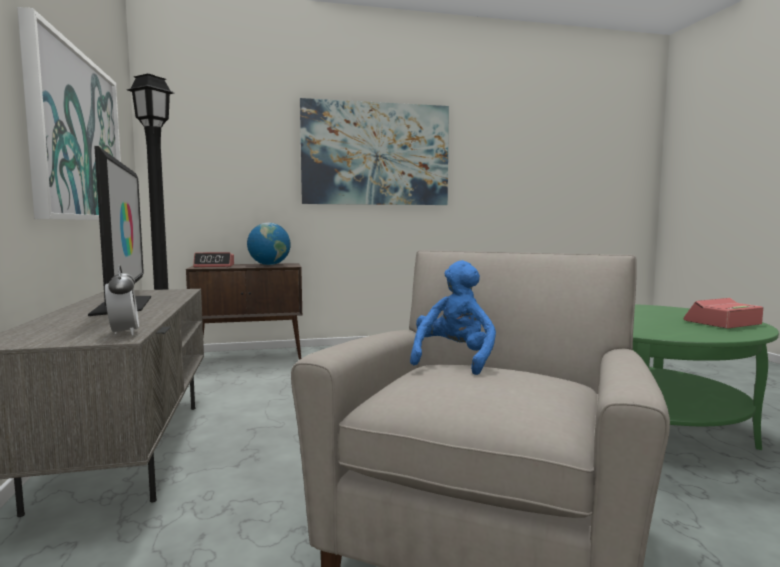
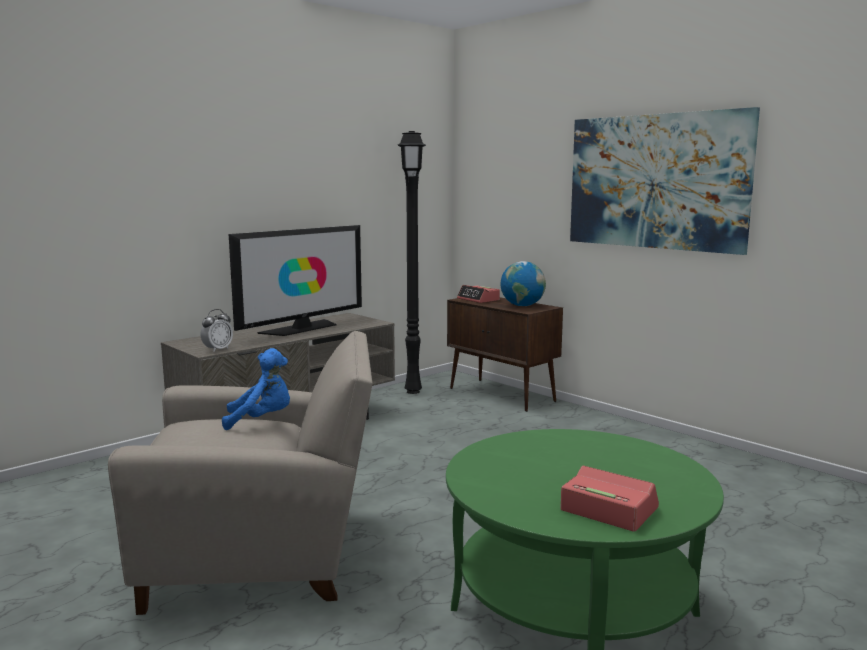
camera: 60 degrees right, 5 degrees up
(76, 137) = (330, 199): picture -> none

